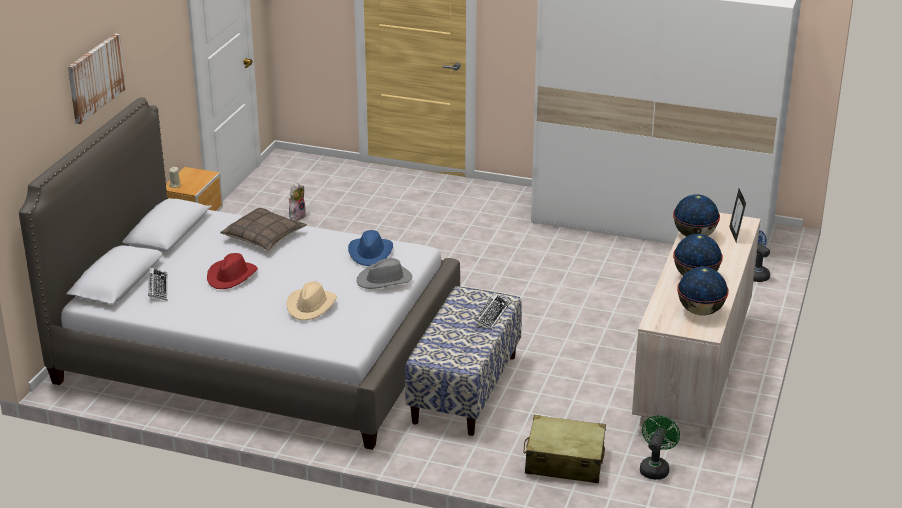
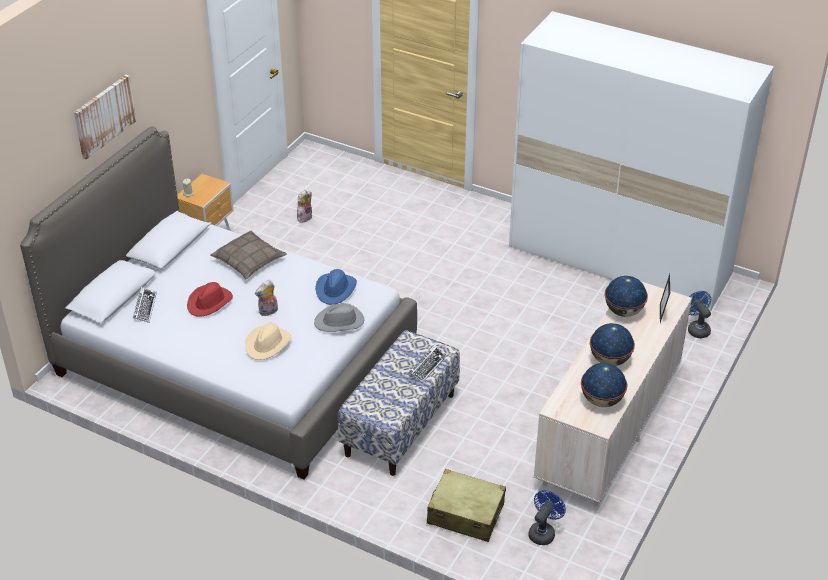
camera: 10 degrees right, 10 degrees up
(301, 279) = (268, 312): none -> plush toy
(655, 468) = (543, 532): green fan -> blue fan

